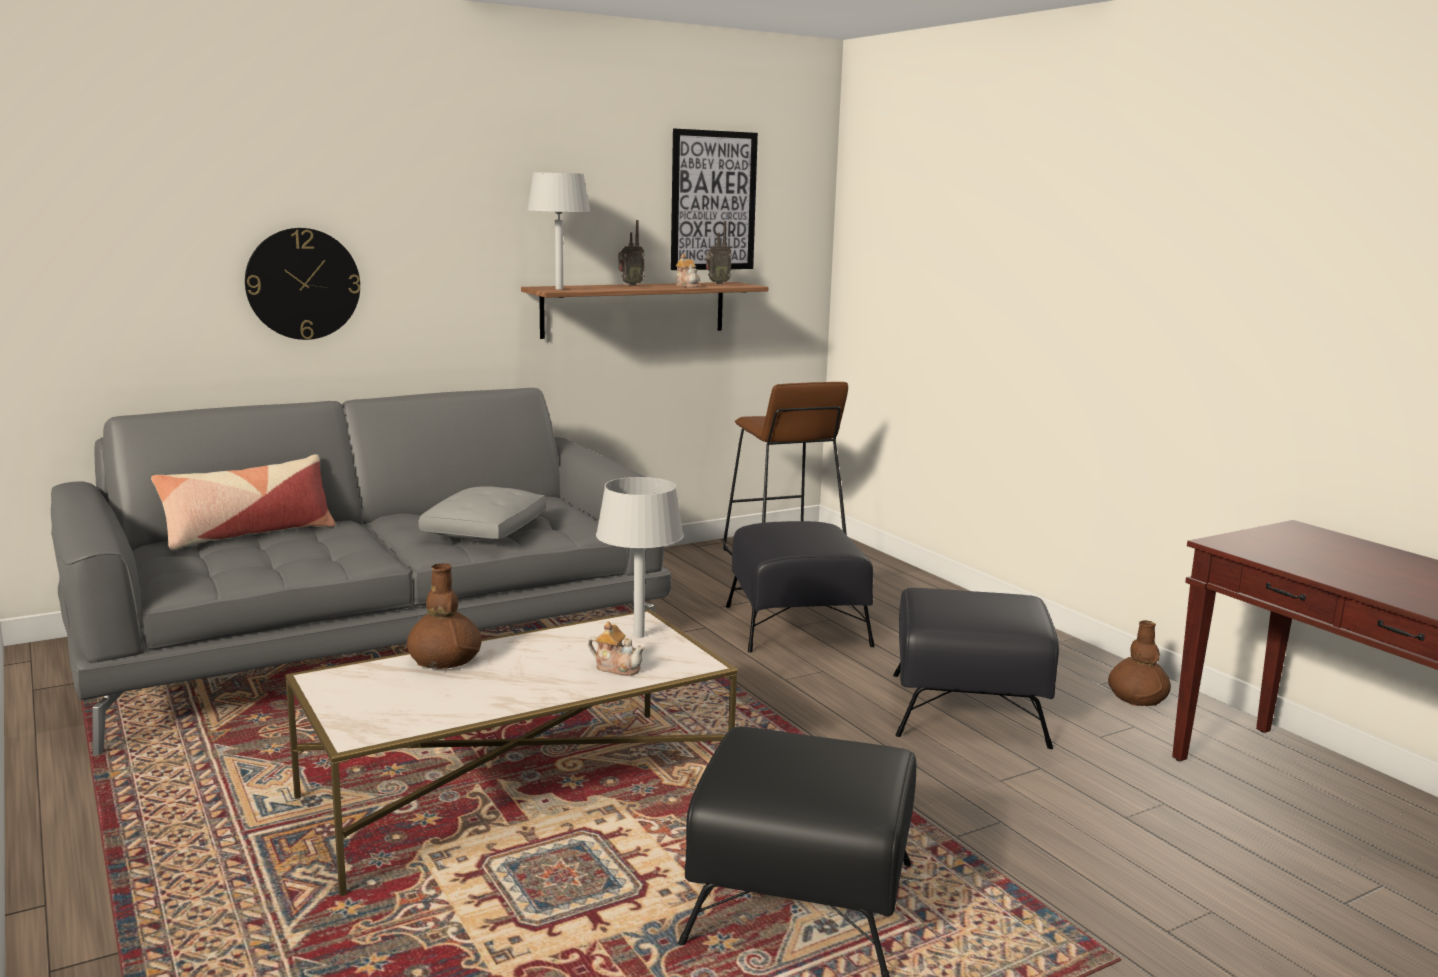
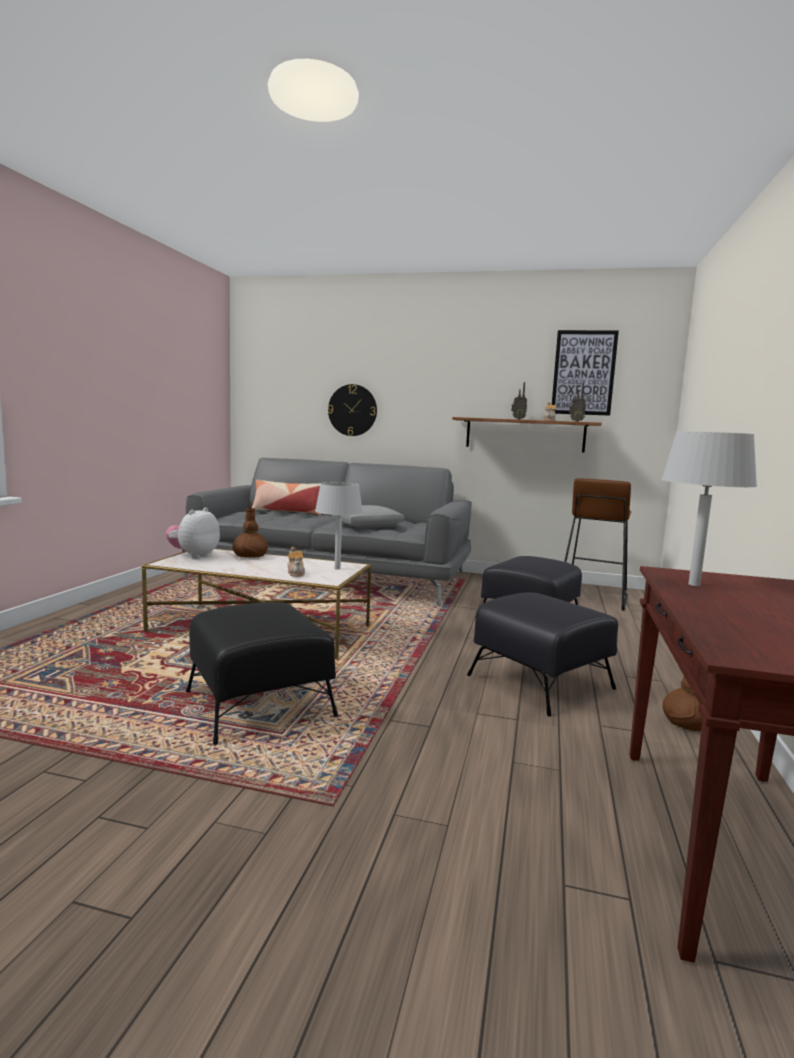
camera: 45 degrees right, 5 degrees down
(353, 698) = (194, 556): none -> plush toy
(559, 289) = (468, 417): grey table lamp -> grey table lamp (694, 584)

